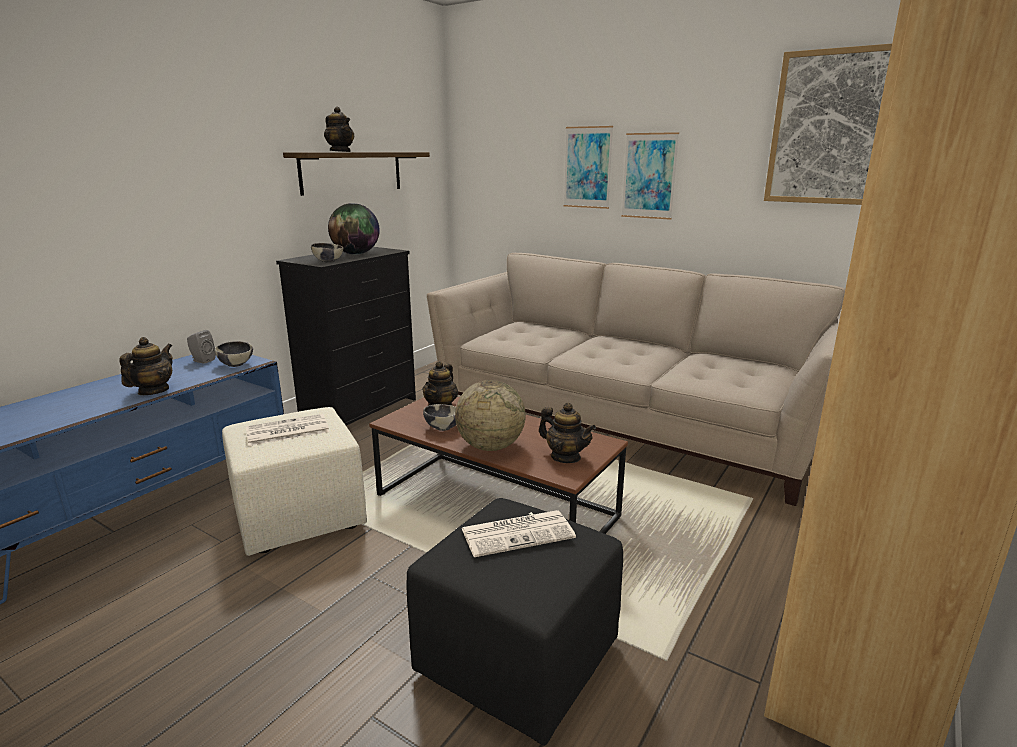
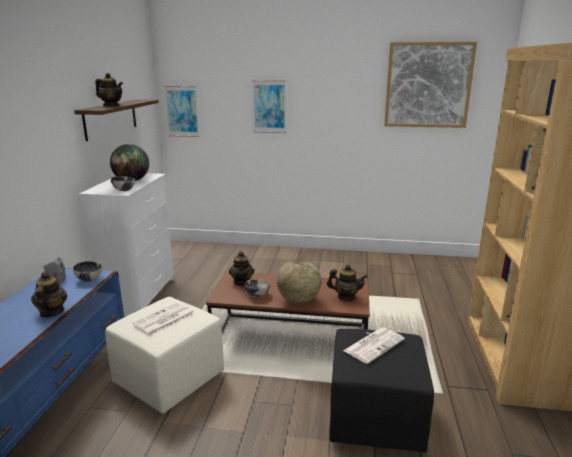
camera: 25 degrees left, 0 degrees up
(361, 410) = (140, 295): black dresser -> white dresser
(625, 421) = (320, 268): beige sofa -> none
(649, 176) = (312, 112): picture -> picture (182, 111)

